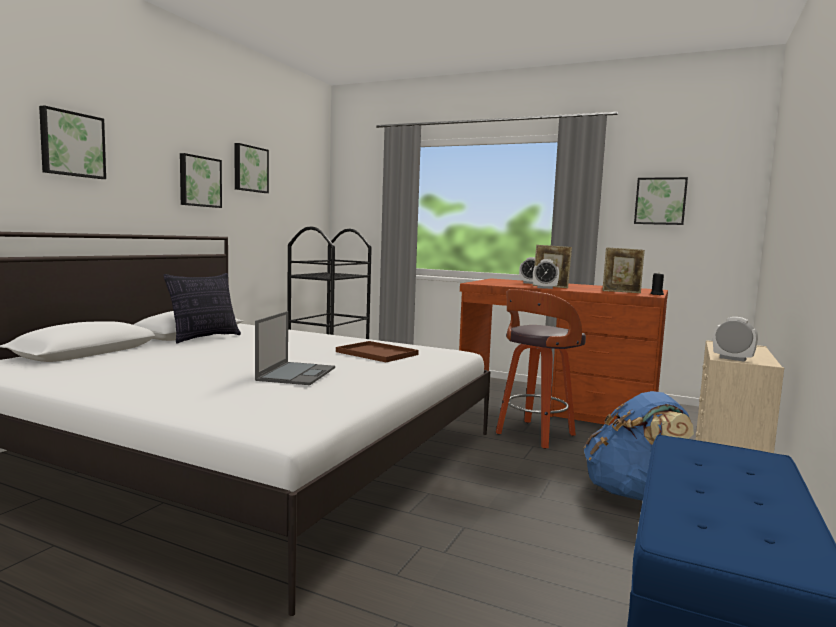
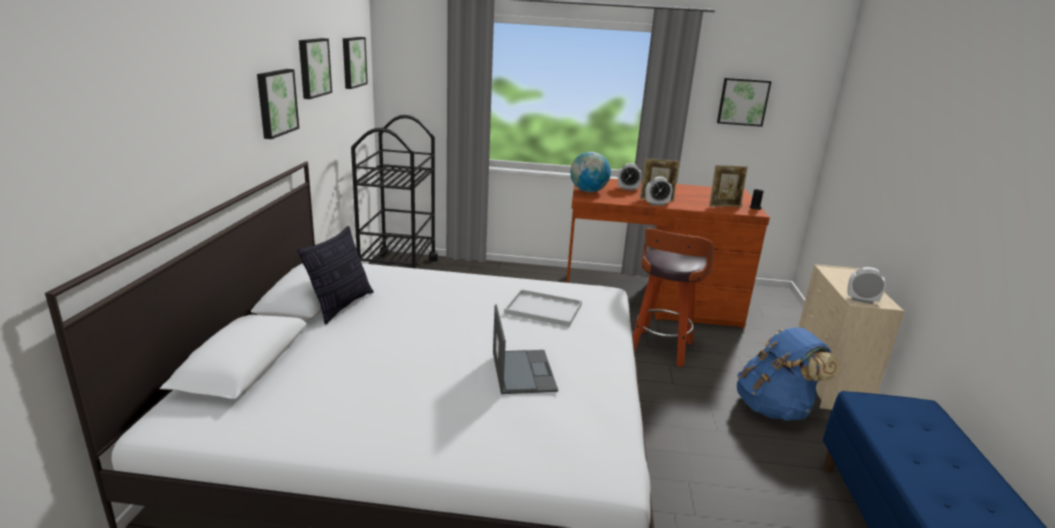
camera: 20 degrees left, 15 degrees up
(71, 144) = (166, 105): picture -> picture (352, 62)
(378, 353) = (545, 309): brown tray -> white tray
(486, 282) = (588, 191): none -> globe

